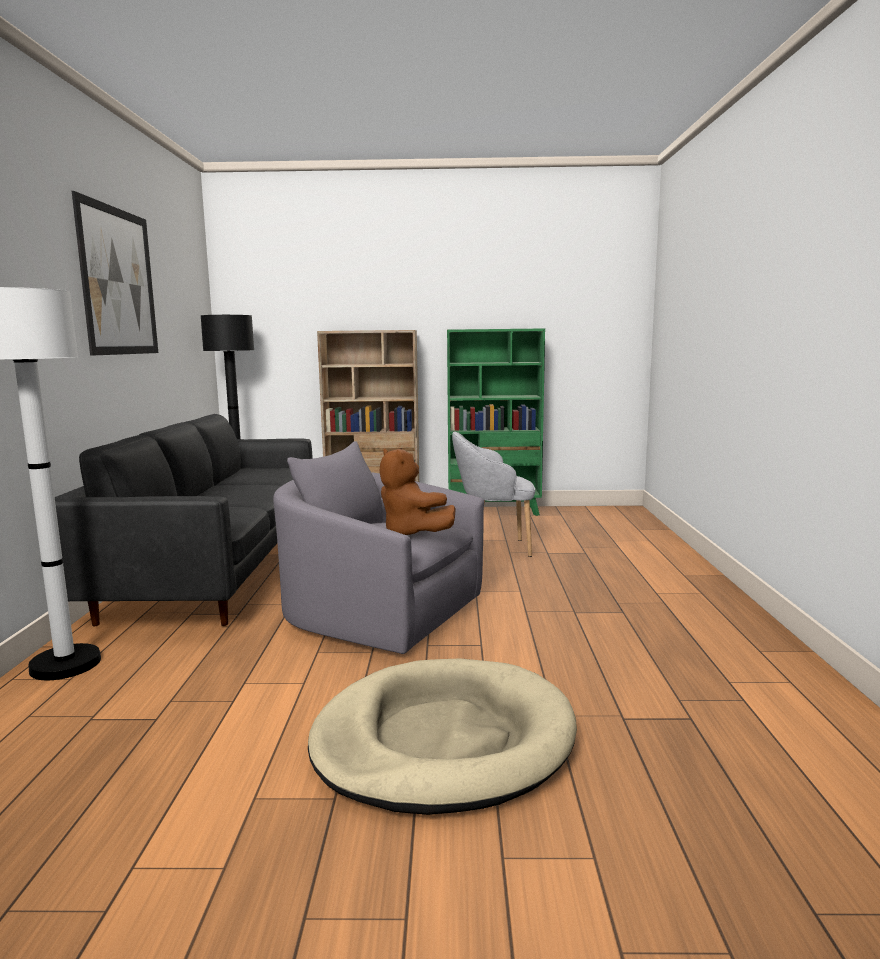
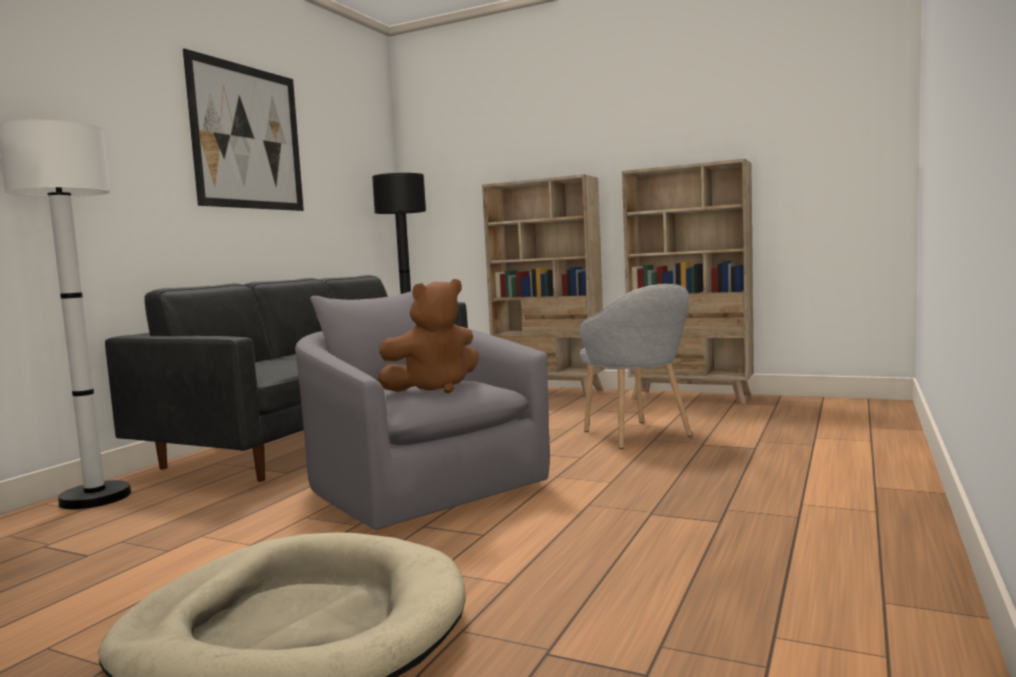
camera: 25 degrees right, 5 degrees down
(411, 533) = (434, 388): brown plush toy -> brown plush toy turned 105 degrees counterclockwise
(492, 549) = (636, 435): grey armchair -> grey armchair turned 135 degrees counterclockwise
(494, 511) = (691, 397): green bookcase -> beige bookcase

